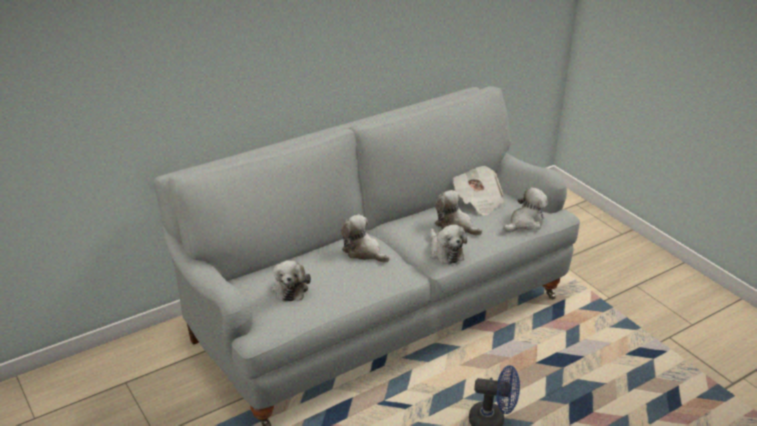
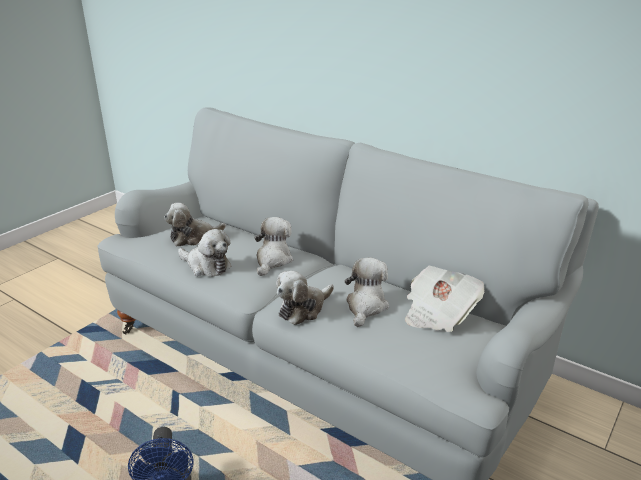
camera: 70 degrees right, 5 degrees down
(525, 223) = (419, 362): plush toy -> plush toy (206, 266)

